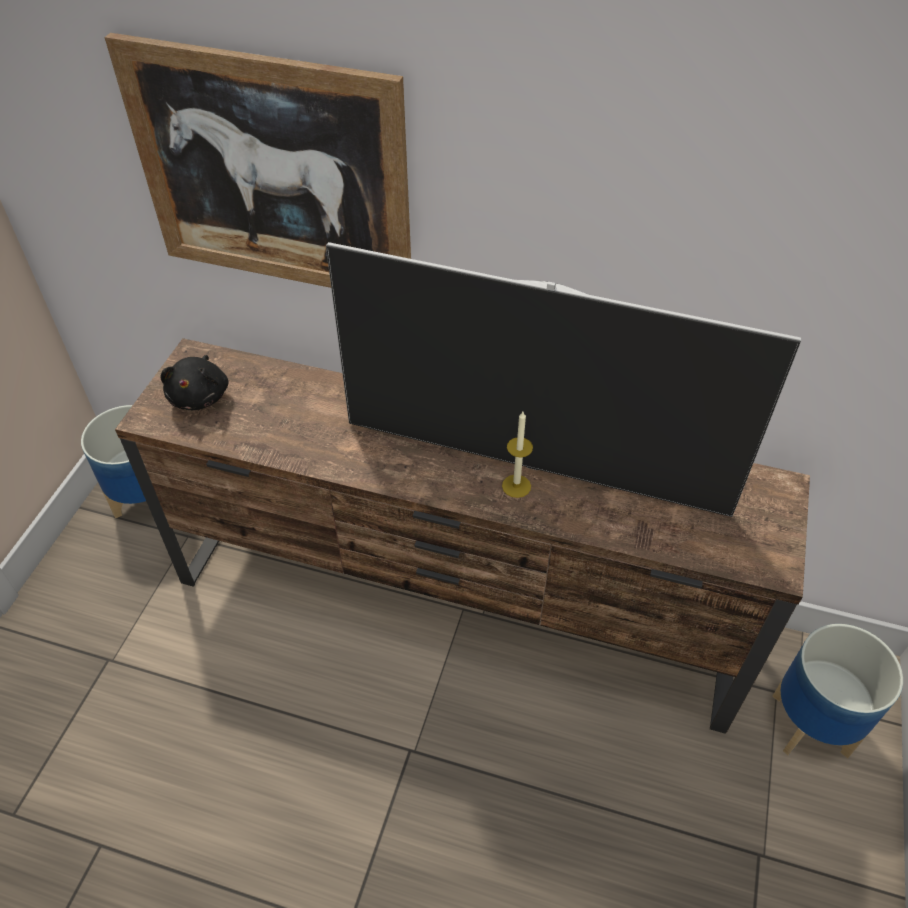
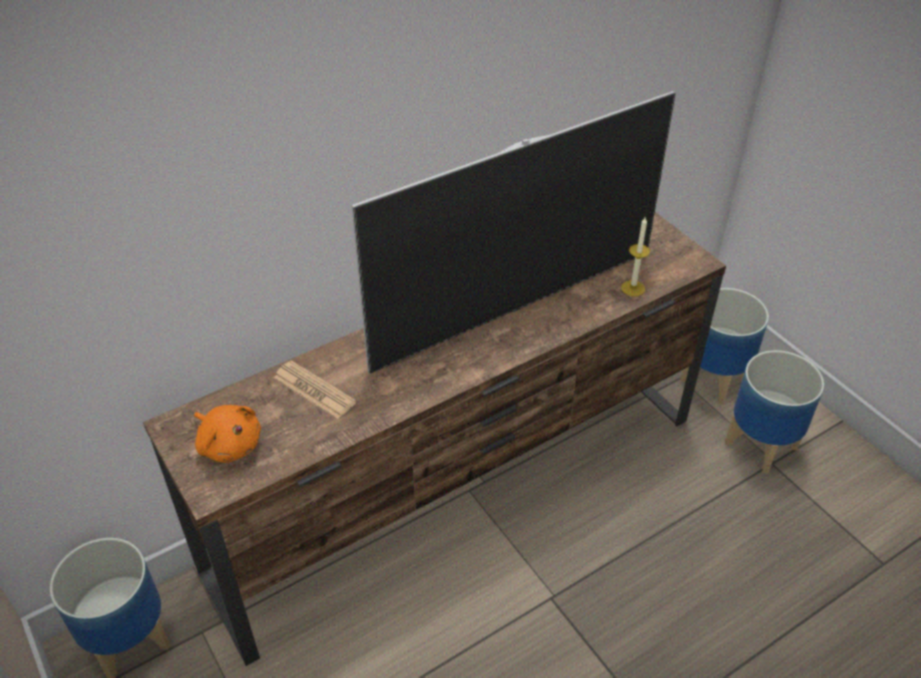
camera: 50 degrees left, 5 degrees down
(200, 396) = (229, 444): black plush toy -> orange plush toy
(272, 174) = (229, 192): picture -> none
(300, 404) = (314, 390): none -> newspaper
(516, 486) = (523, 326): candle -> candle (633, 288)
(773, 828) = (761, 444): none -> planter

